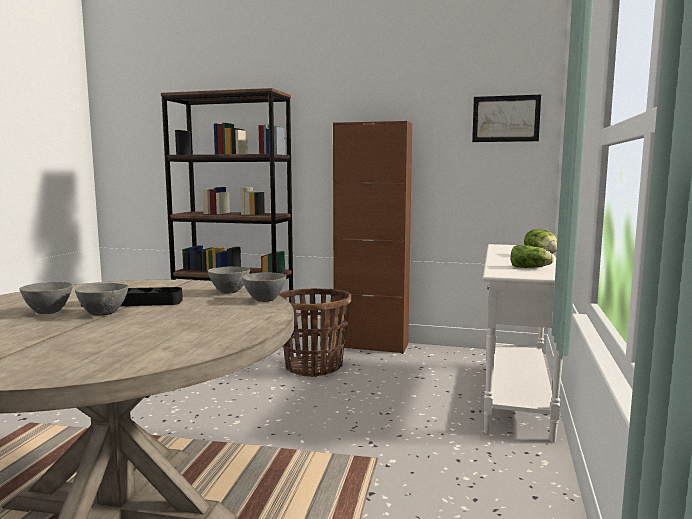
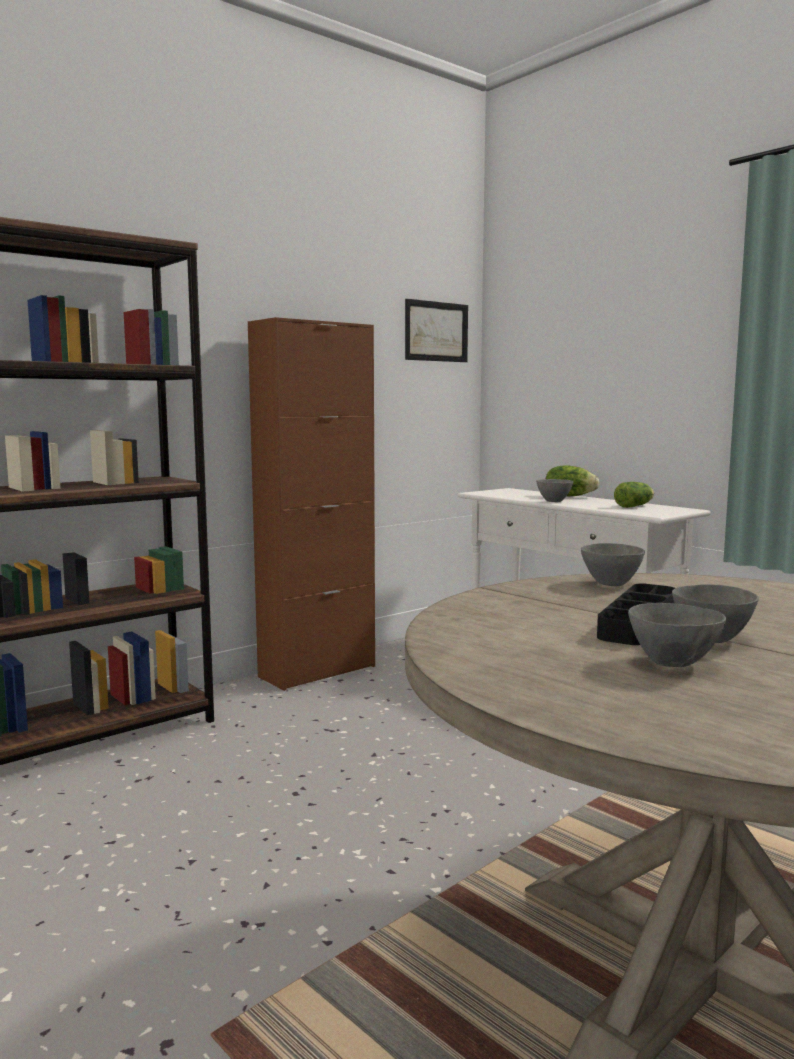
camera: 55 degrees left, 0 degrees up
(264, 300) = (684, 579): grey bowl -> grey bowl (554, 501)
(314, 367) = (338, 720): basket -> none

